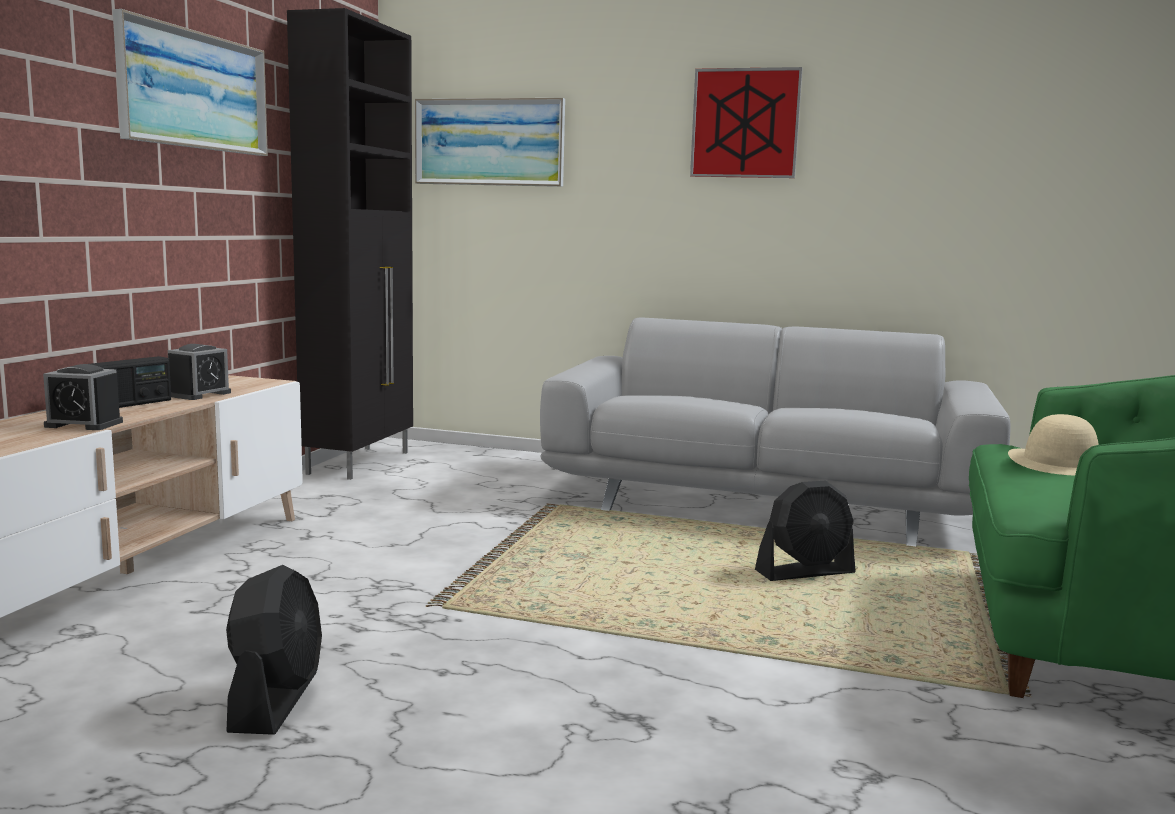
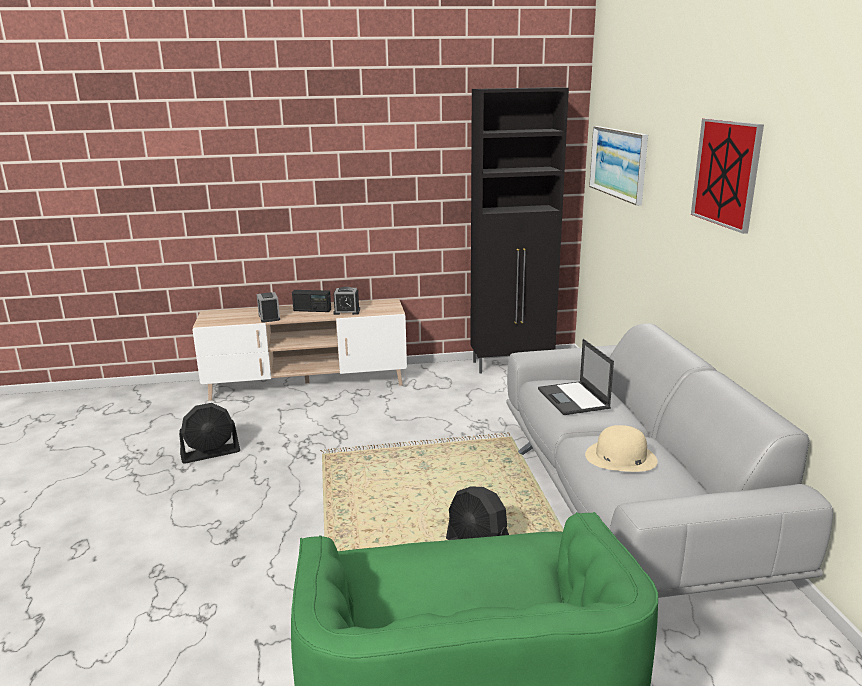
camera: 65 degrees right, 10 degrees up
(194, 90) = (391, 151): picture -> none
(688, 397) = (574, 399): none -> laptop
(1060, 463) = (483, 565): beige hat -> beige hat (620, 457)

